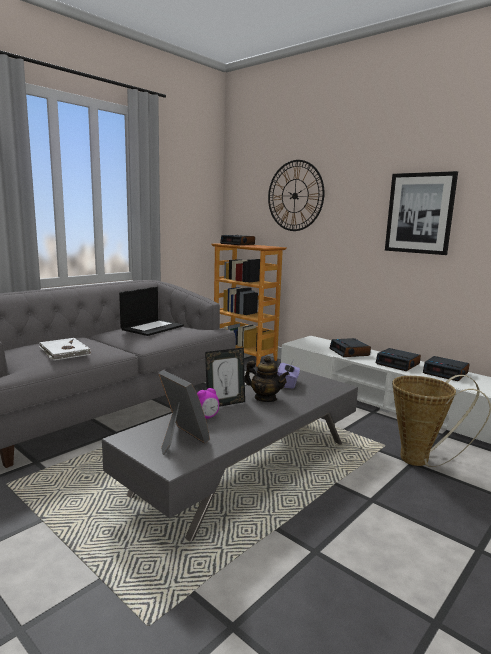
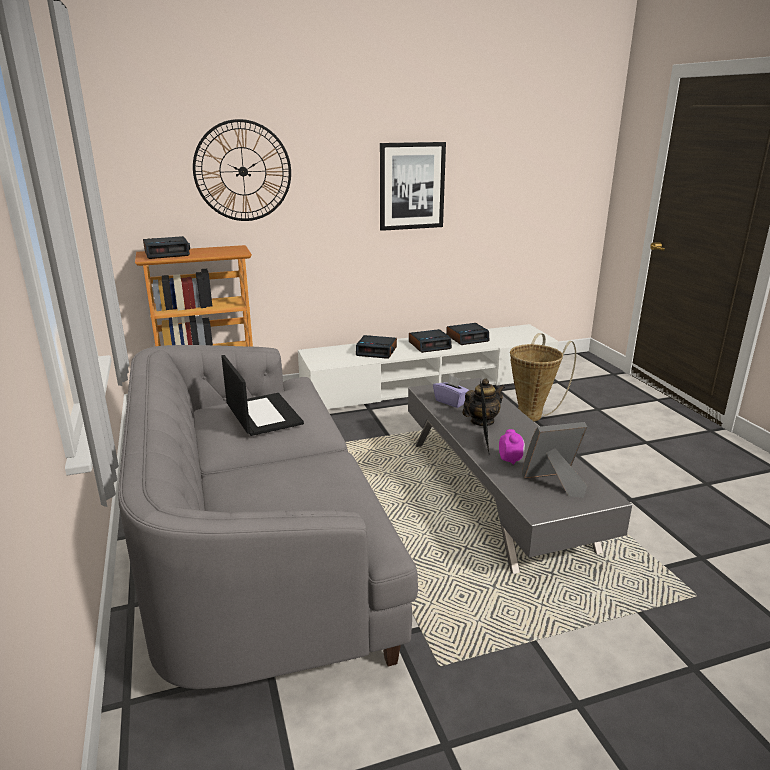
camera: 60 degrees left, 10 degrees up
(64, 351) = (323, 490): white book -> none

